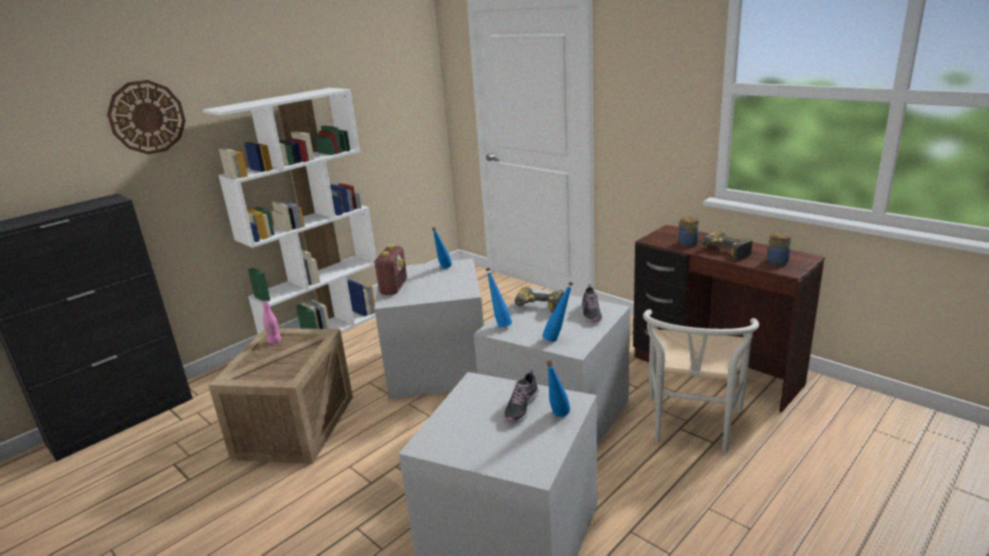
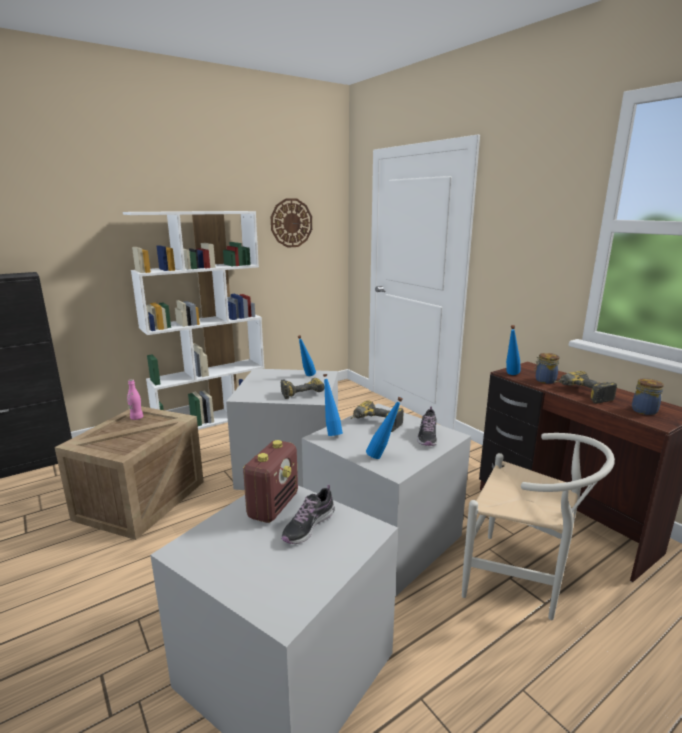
camera: 10 degrees right, 5 degrees down
(147, 117) = (72, 211): wall clock -> wall clock (291, 223)
(393, 287) = (254, 386): radio -> radio (273, 506)
(448, 287) = (301, 392): none -> power drill
(557, 418) = (342, 547): blue bottle -> blue bottle (510, 375)
(692, 429) = (523, 581): white chair -> white chair turned 90 degrees counterclockwise

